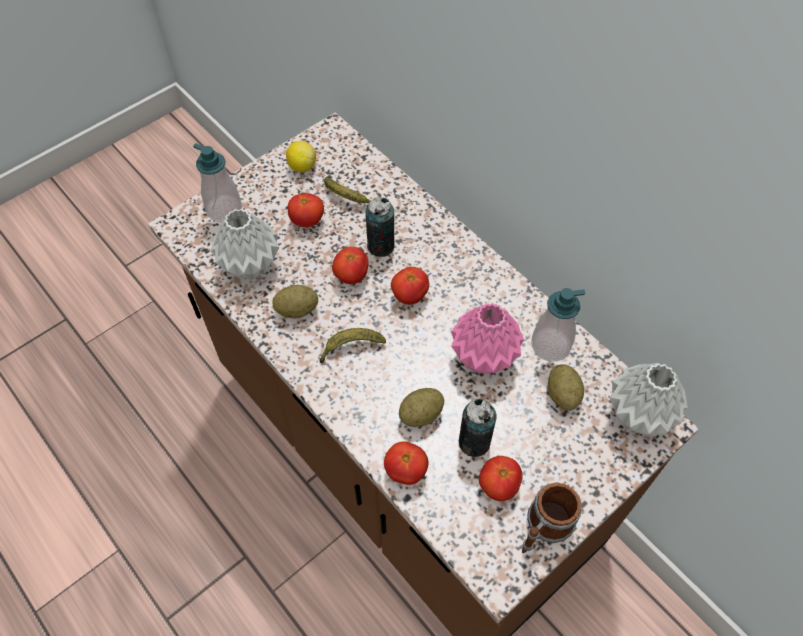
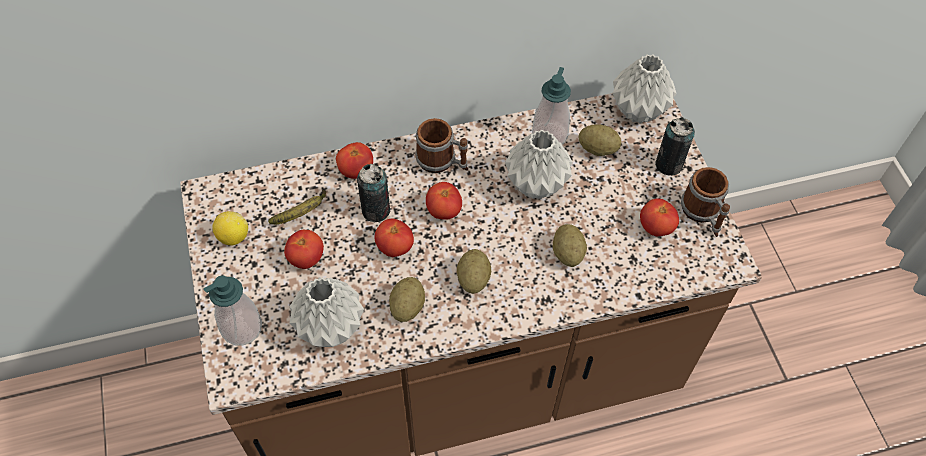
camera: 65 degrees left, 0 degrees up
(350, 347) = (473, 279): banana -> potato
(406, 470) = (614, 286): tomato -> tomato (356, 170)
(462, 272) = (442, 162): none -> mug
(474, 442) = (611, 227): can -> can (668, 164)
(485, 356) = (536, 184): pink vase -> grey vase

